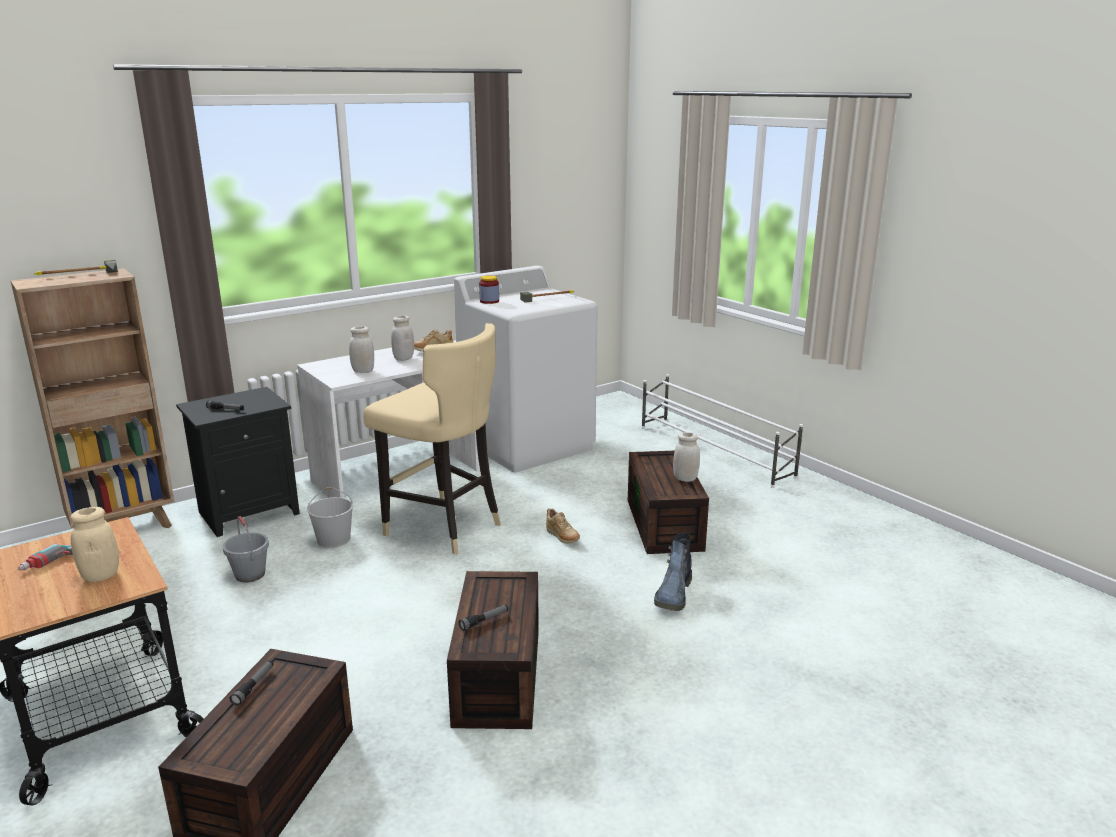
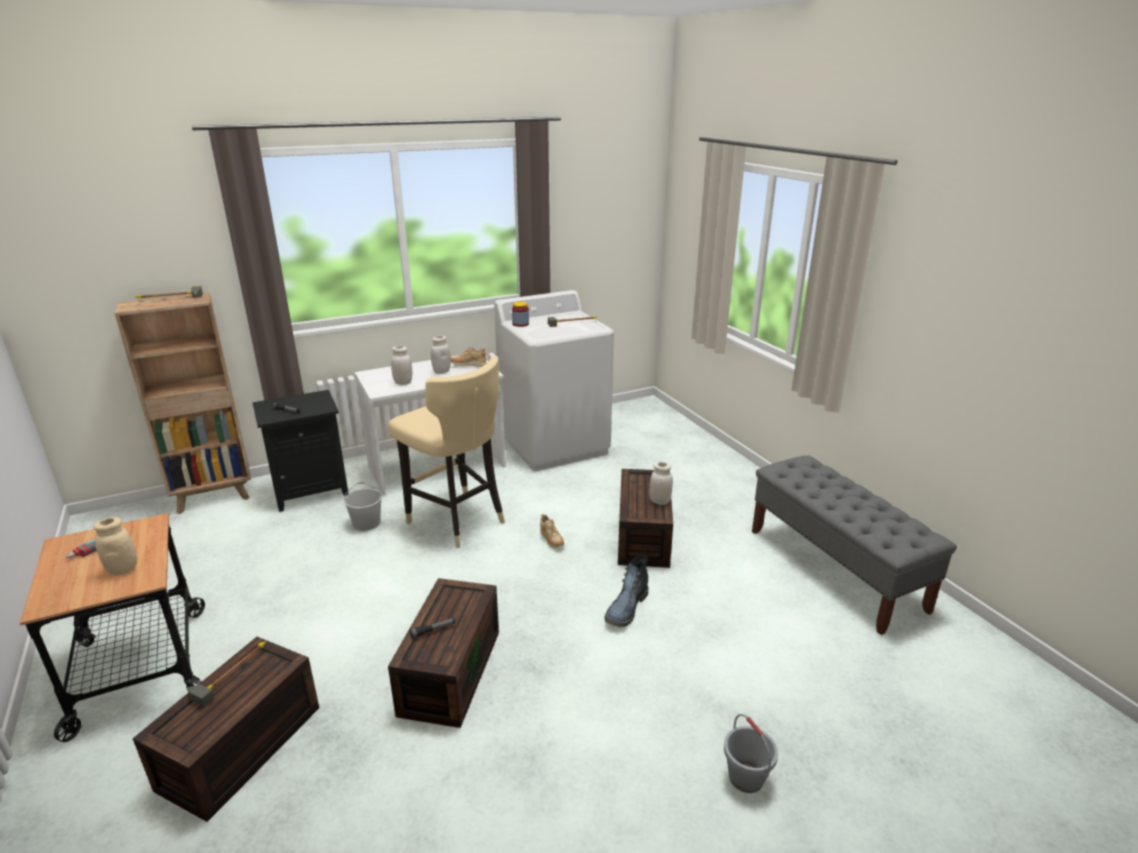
camera: 10 degrees right, 5 degrees up
(250, 574) = (292, 550): grey bucket -> grey bucket (746, 777)
(253, 686) = (230, 671): flashlight -> hammer
(714, 452) = (714, 465): white shoe rack -> none
(879, 537) = (835, 569): none -> grey bench

